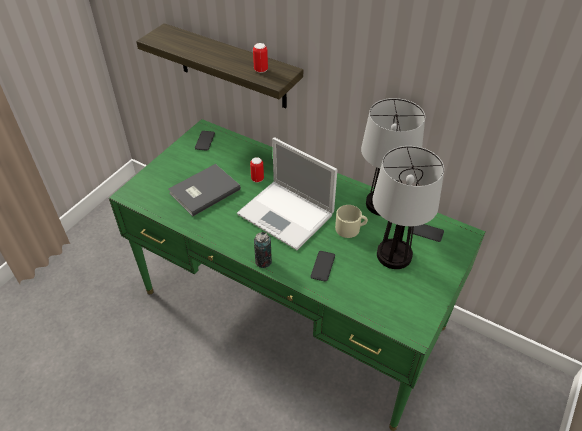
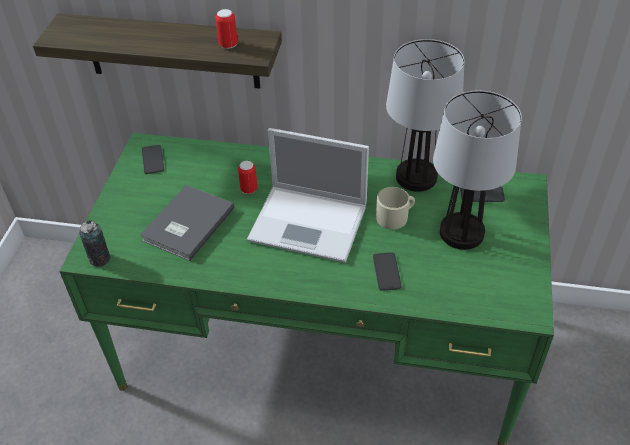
camera: 20 degrees left, 0 degrees up
(263, 261) = (312, 289): can -> can (100, 259)

